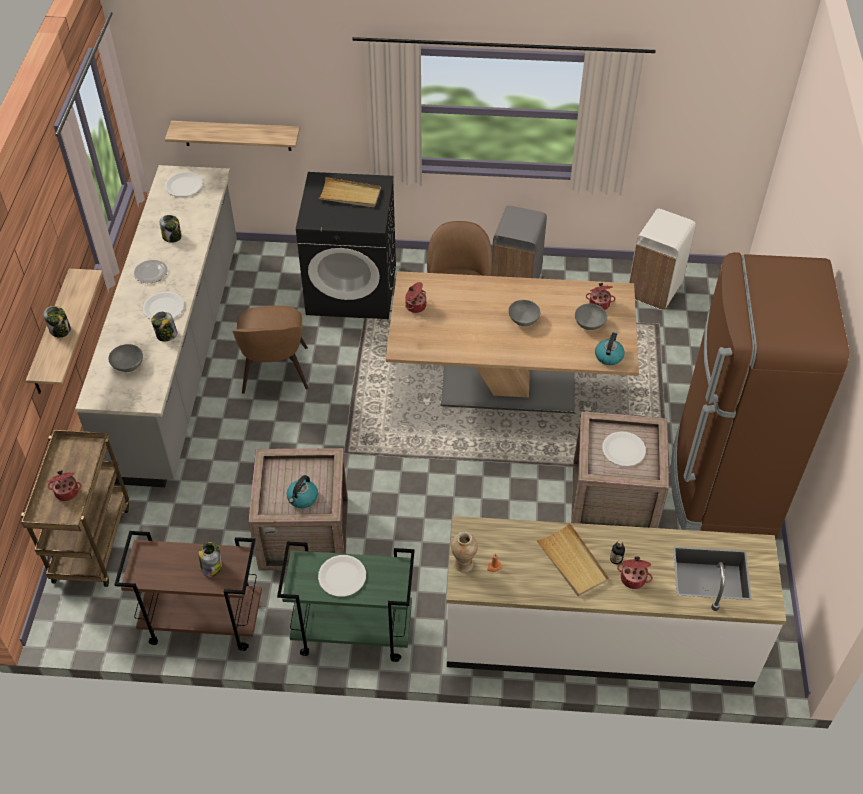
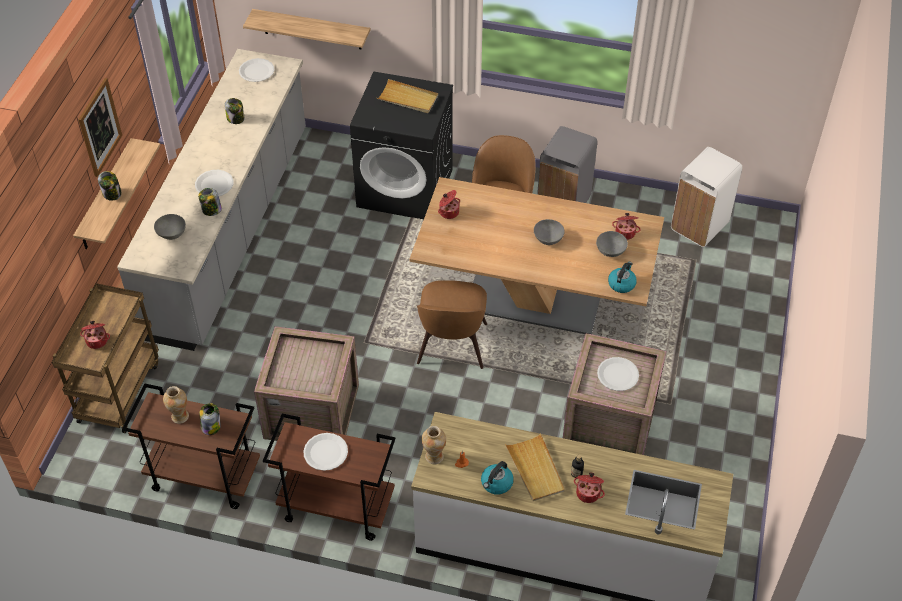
camera: 10 degrees right, 0 degrees up
(38, 259) = (99, 127): none -> picture
(150, 273) = (209, 150): plate -> none
(175, 561) = (180, 417): none -> vase
(275, 372) = (316, 258): brown chair -> brown chair (452, 346)
(302, 498) = (307, 377): kettle -> kettle (496, 483)
(351, 632) = (335, 508): green cart -> brown cart
(721, 487) = (718, 425): brown fridge -> none

